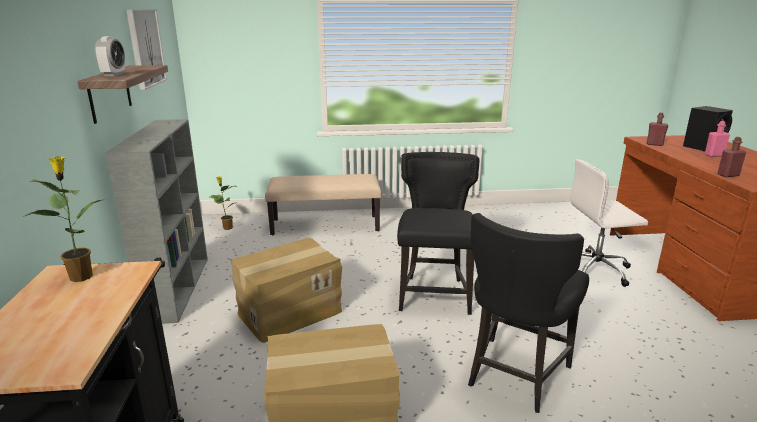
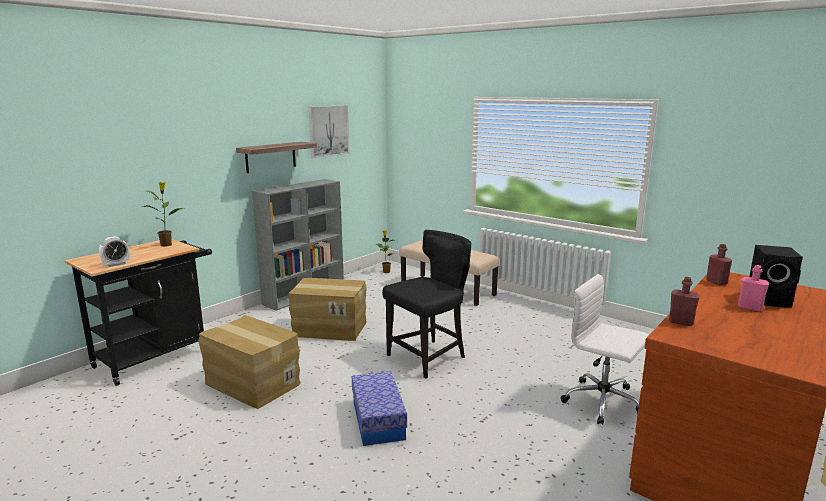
camera: 45 degrees right, 5 degrees down
(114, 75) = (262, 146): alarm clock -> alarm clock (116, 264)
(515, 375) = (378, 419): black chair -> storage box

